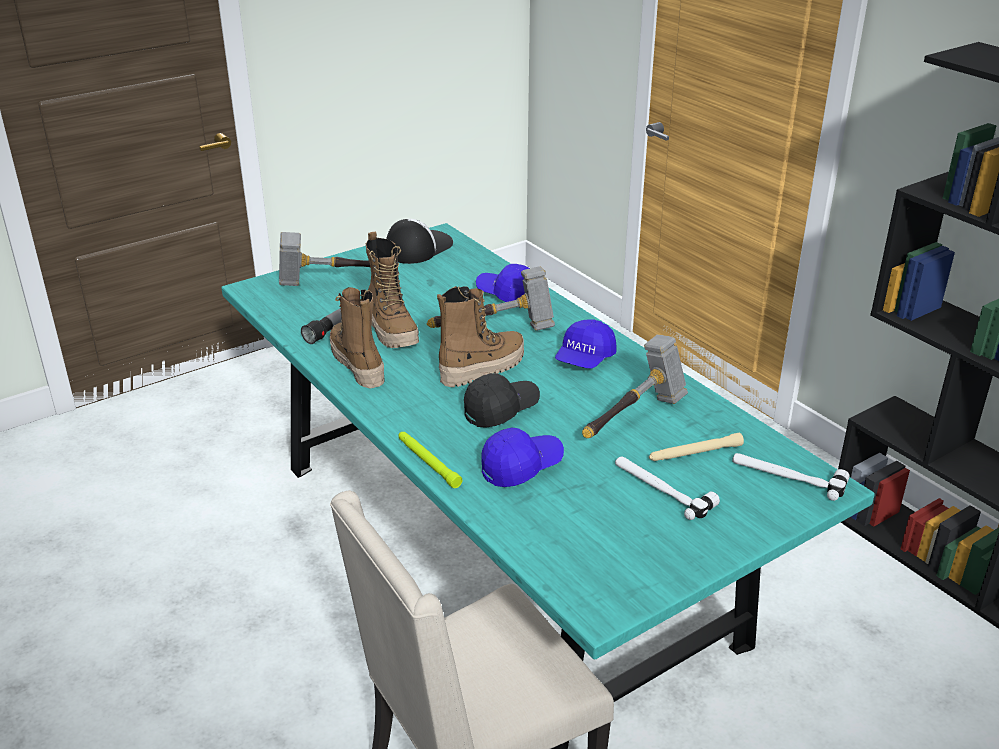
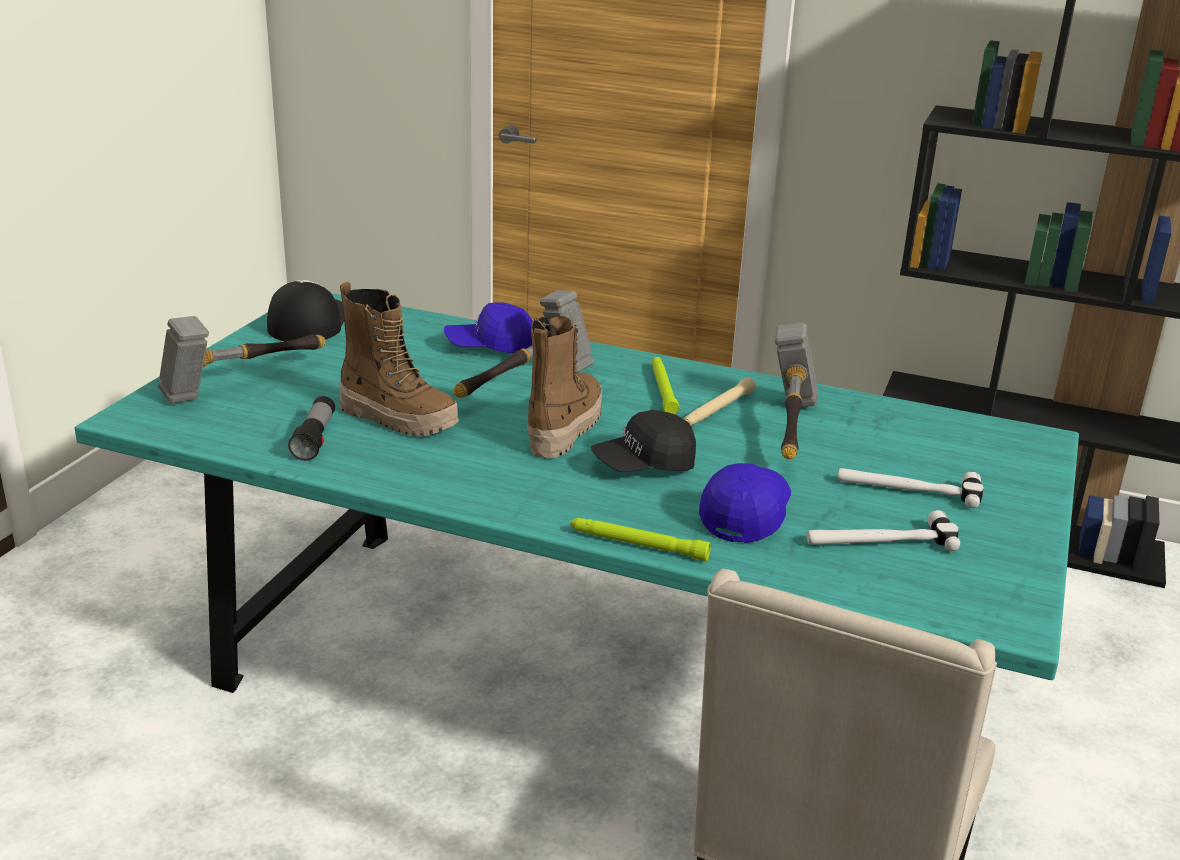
camera: 35 degrees left, 5 degrees down
(357, 364) = (403, 466): boot -> none
(501, 410) = (644, 465): black cap -> black cap turned 135 degrees counterclockwise
(584, 359) = (663, 389): blue cap -> green flashlight
(694, 453) = (890, 446): beige flashlight -> beige flashlight (717, 410)
(787, 477) = (996, 441): hammer -> hammer (880, 541)

